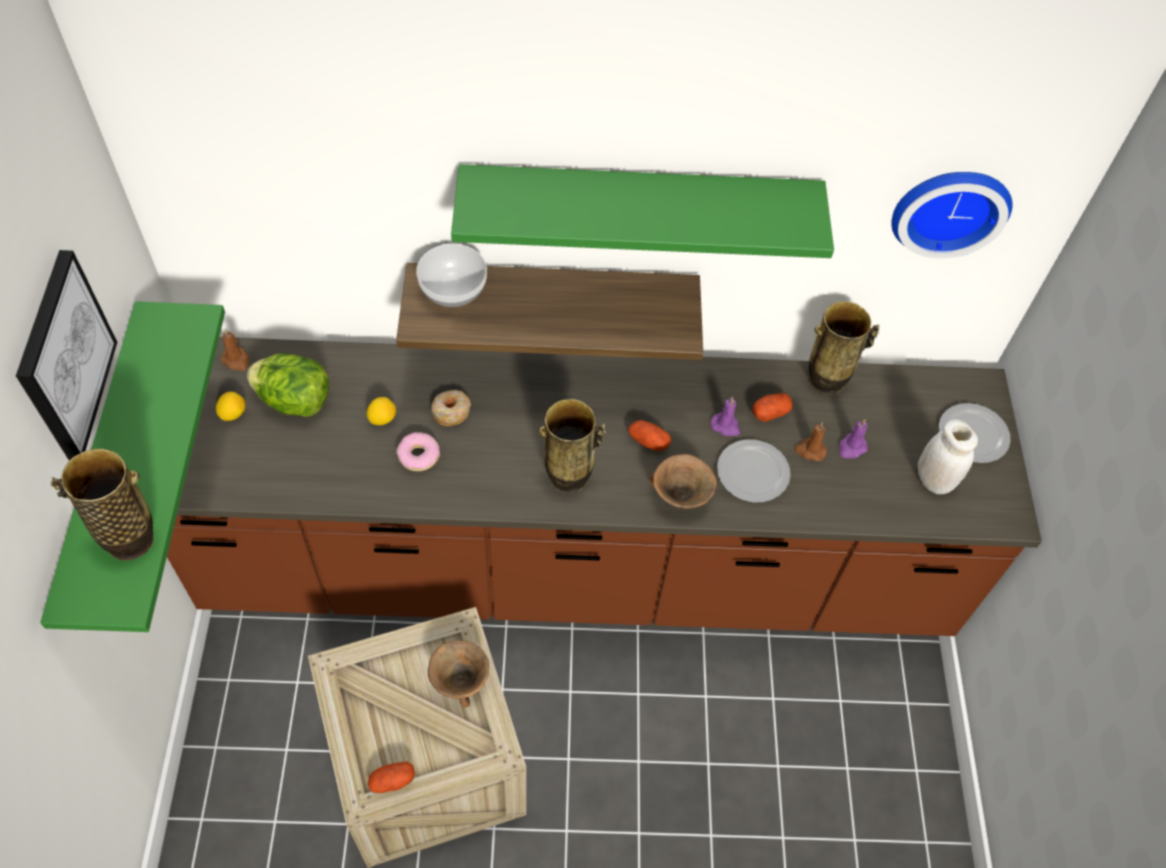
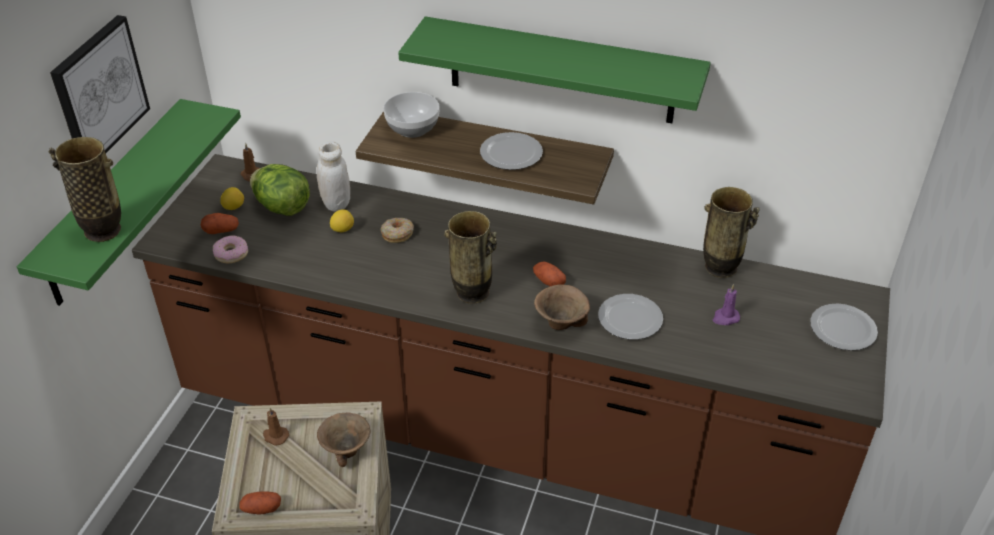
camera: 20 degrees right, 15 degrees down
(419, 455) = (360, 257): donut -> donut (231, 254)
(585, 308) = (510, 154): none -> plate
(726, 426) = (619, 283): purple candle -> none
(770, 412) = (662, 281): potato -> potato (221, 230)
(810, 450) = (687, 313): brown candle -> brown candle (275, 436)
(934, 480) = (794, 354): white jar -> white jar (336, 203)
(949, 207) = (819, 100): wall clock -> none

